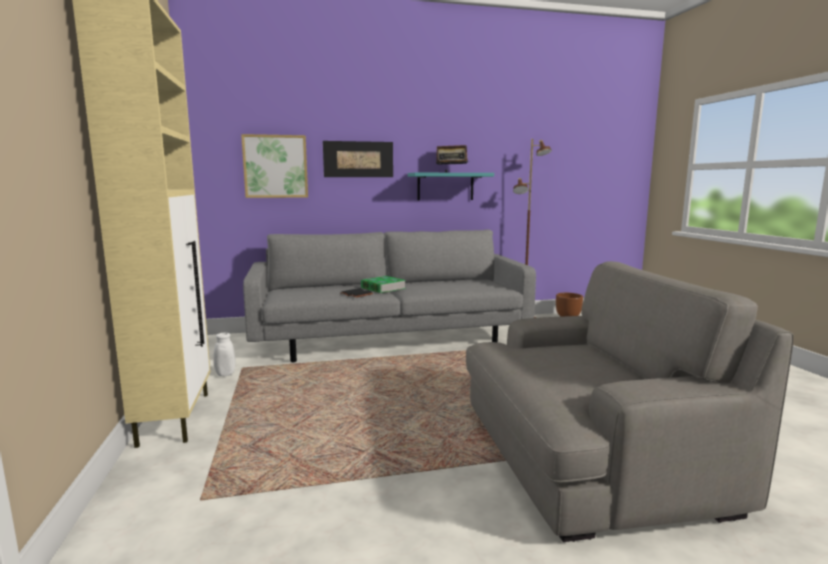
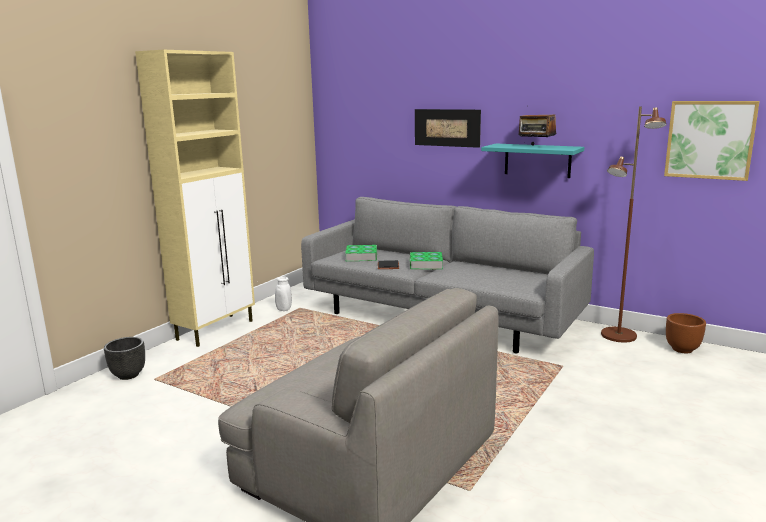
camera: 45 degrees right, 5 degrees up
(142, 514) = (128, 375): none -> black planter
(275, 166) = (377, 133): picture -> picture (709, 140)
(310, 293) = (361, 256): none -> book

